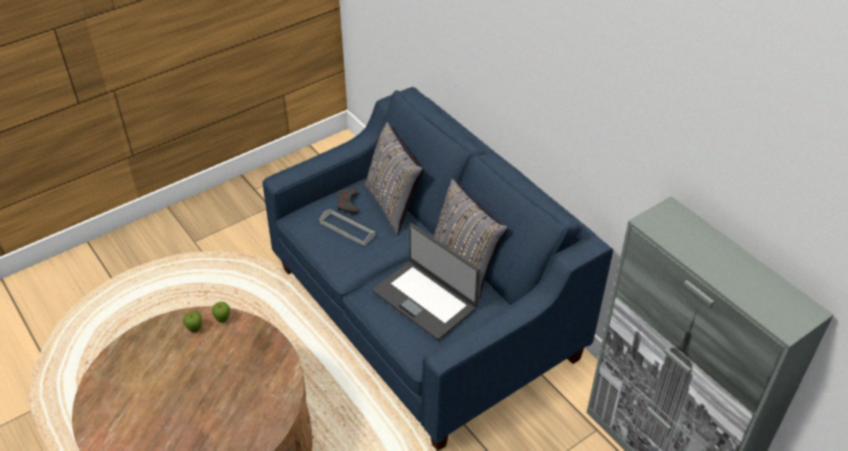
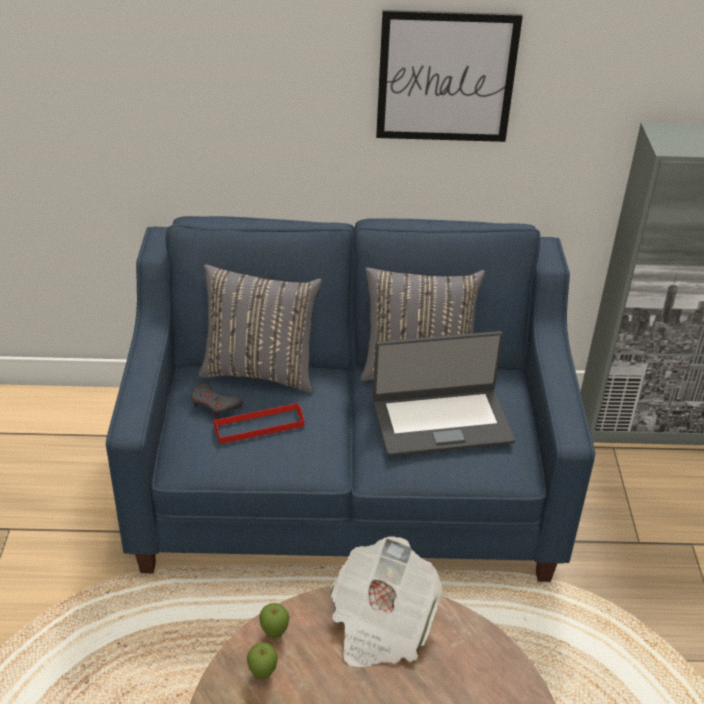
camera: 55 degrees left, 5 degrees down
(262, 357) = (381, 623): none -> newspaper
(347, 229) = (259, 426): grey tray -> red tray
(563, 85) = (446, 77): none -> picture

